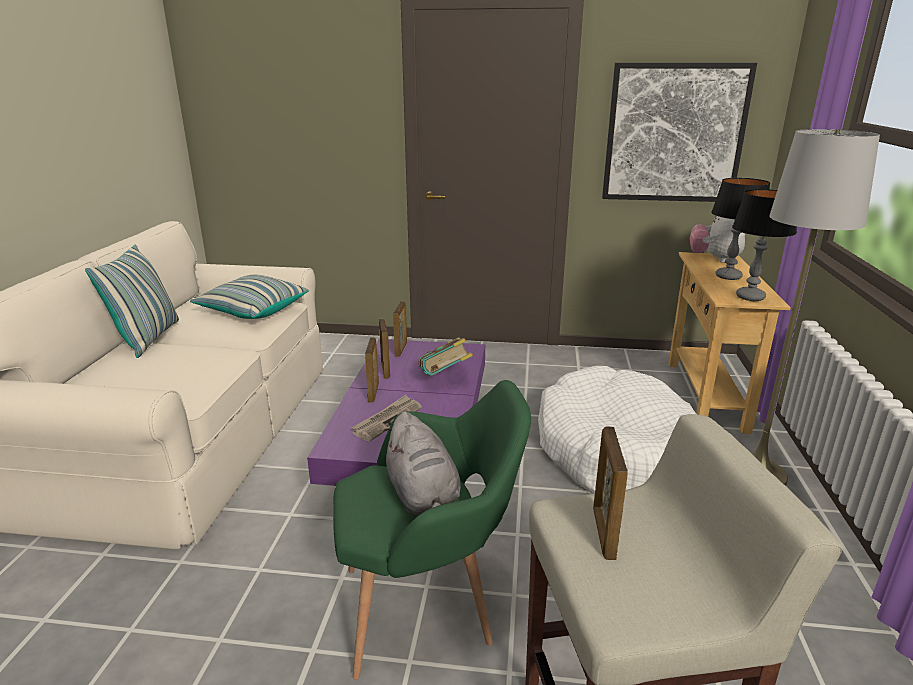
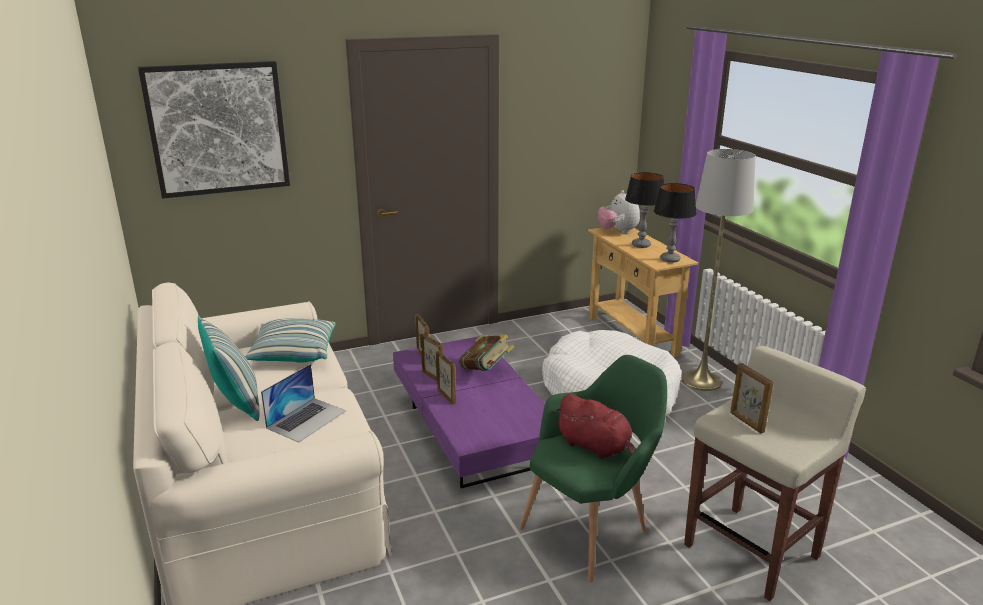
camera: 30 degrees left, 0 degrees up
(172, 367) = (306, 419): none -> laptop
(387, 420) = (482, 413): newspaper -> none
(423, 496) = (596, 447): grey plush toy -> red plush toy
(674, 133) = (571, 137): picture -> picture (218, 129)

